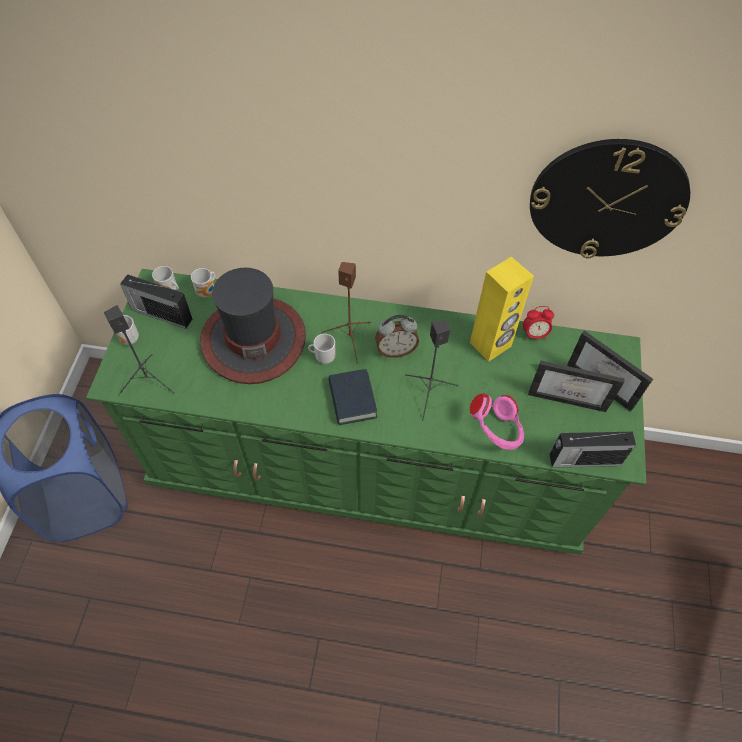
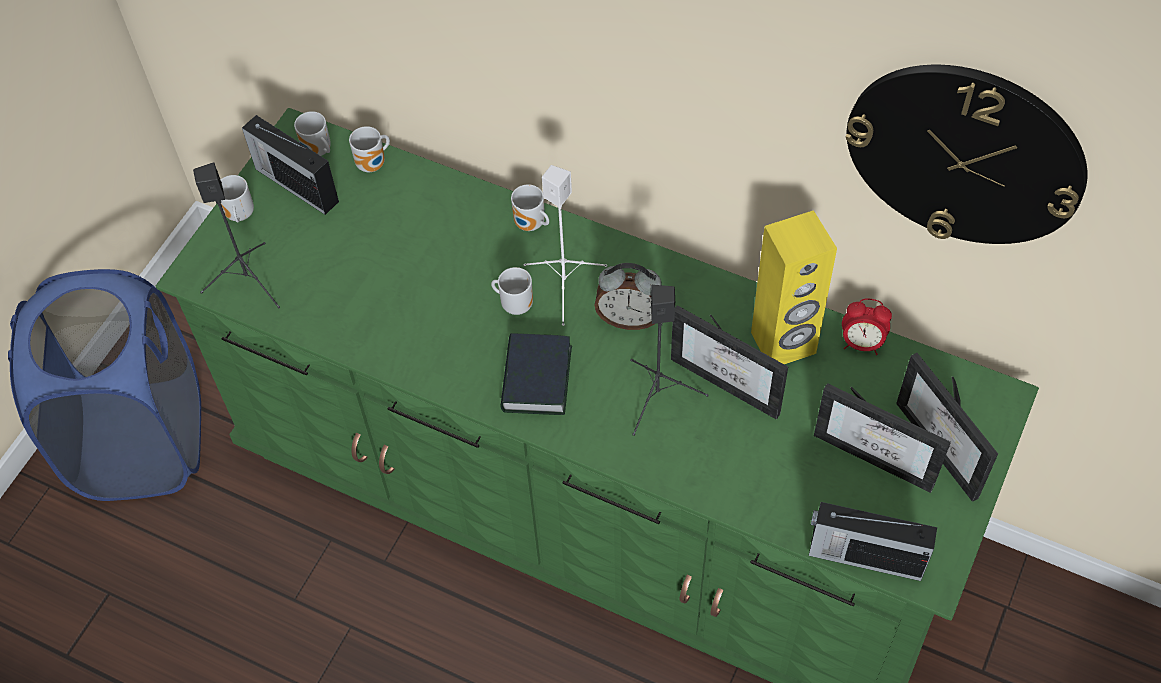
camera: 20 degrees right, 0 degrees up
(253, 339) = (419, 253): hat -> none
(317, 308) = (530, 225): none -> mug
(350, 338) = (565, 284): brown speaker -> white speaker
(469, 372) = (733, 379): none -> picture frame
(496, 432) = (741, 480): pink headphones -> none

